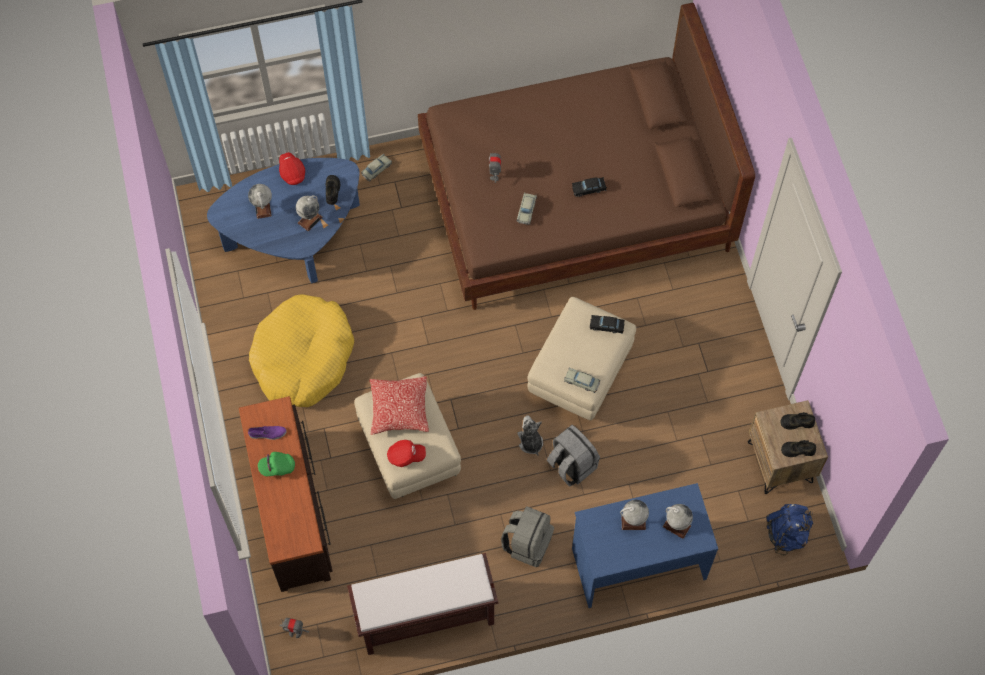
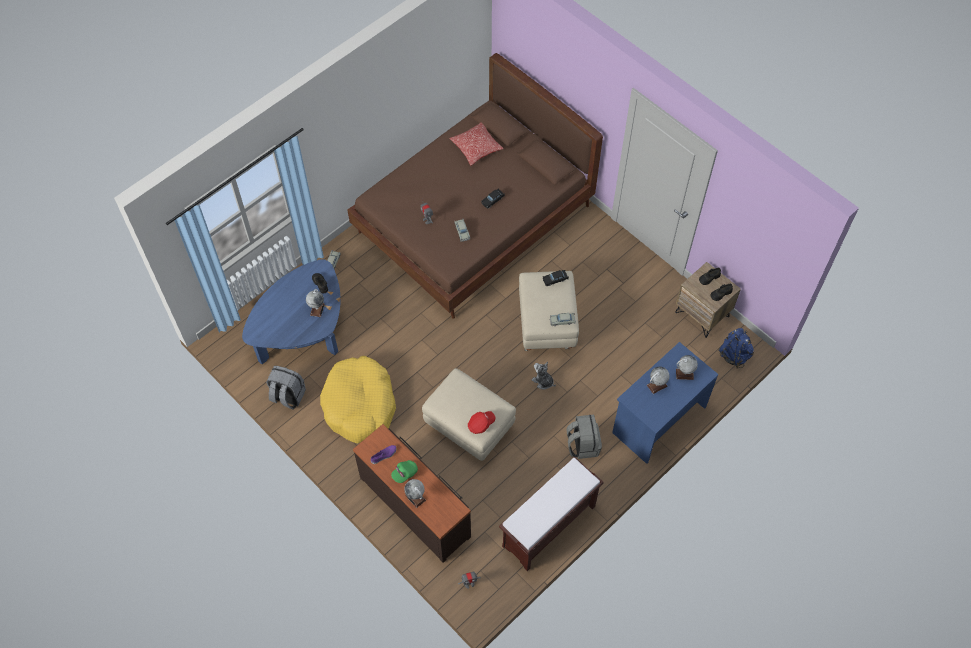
camera: 30 degrees left, 5 degrees down
(263, 208) = (280, 317): globe -> globe (415, 497)
(292, 172) = (285, 285): red cap -> none
(399, 409) = (457, 397): pillow -> pillow (476, 148)
(571, 465) = (578, 382): grey backpack -> grey backpack (287, 396)

